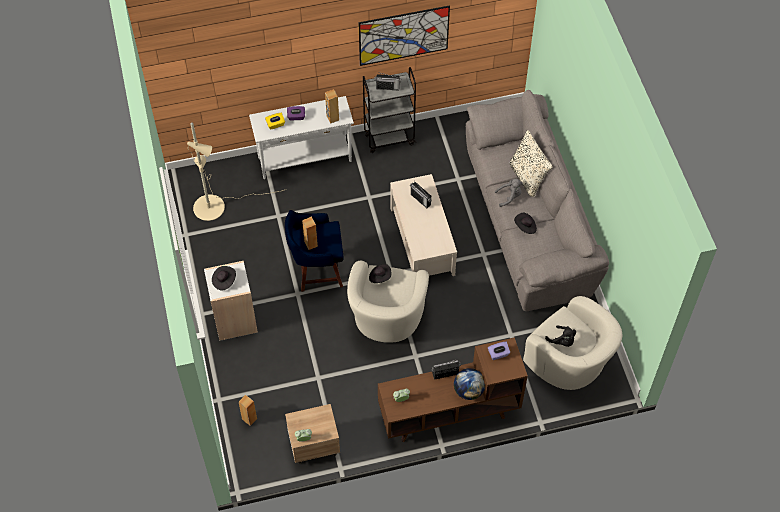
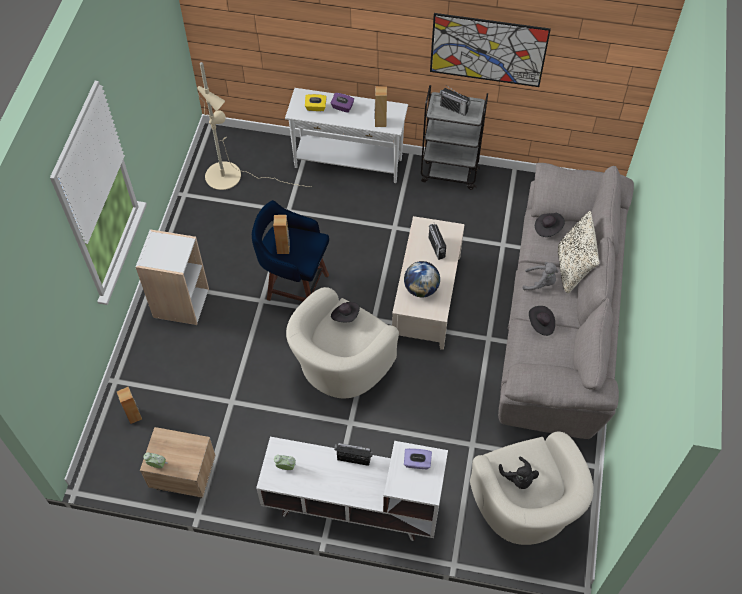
camera: 25 degrees right, 0 degrees up
(224, 281) = (162, 250): black hat -> black hat (548, 228)
(448, 414) = (351, 506): brown tv stand -> white tv stand
(468, 391) = (369, 491): globe -> globe (421, 289)

